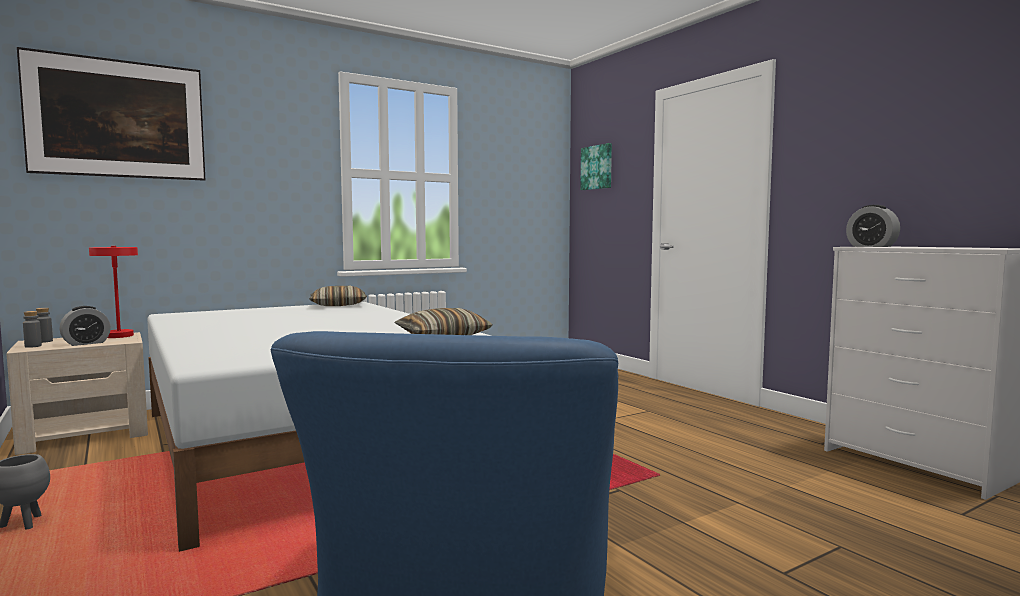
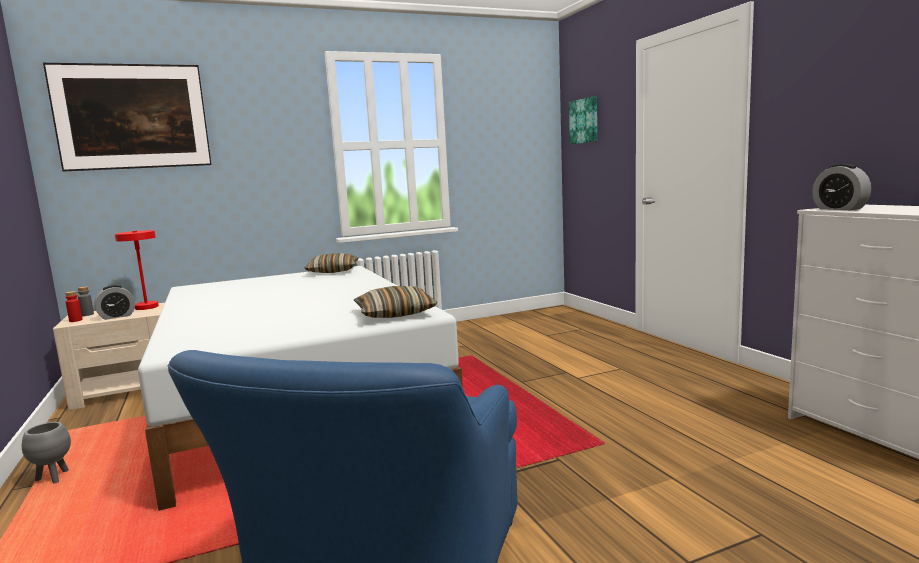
camera: 10 degrees right, 5 degrees up
(33, 346) = (76, 320): grey bottle -> red bottle

